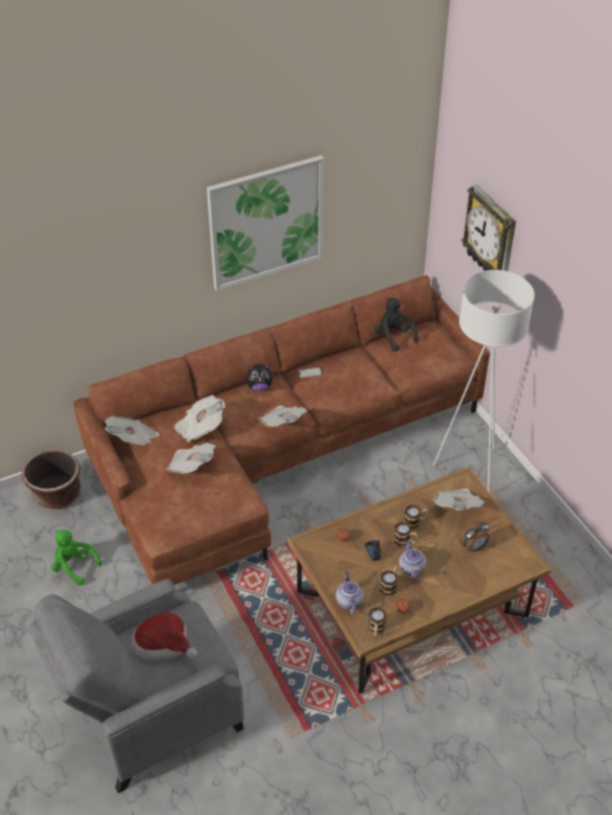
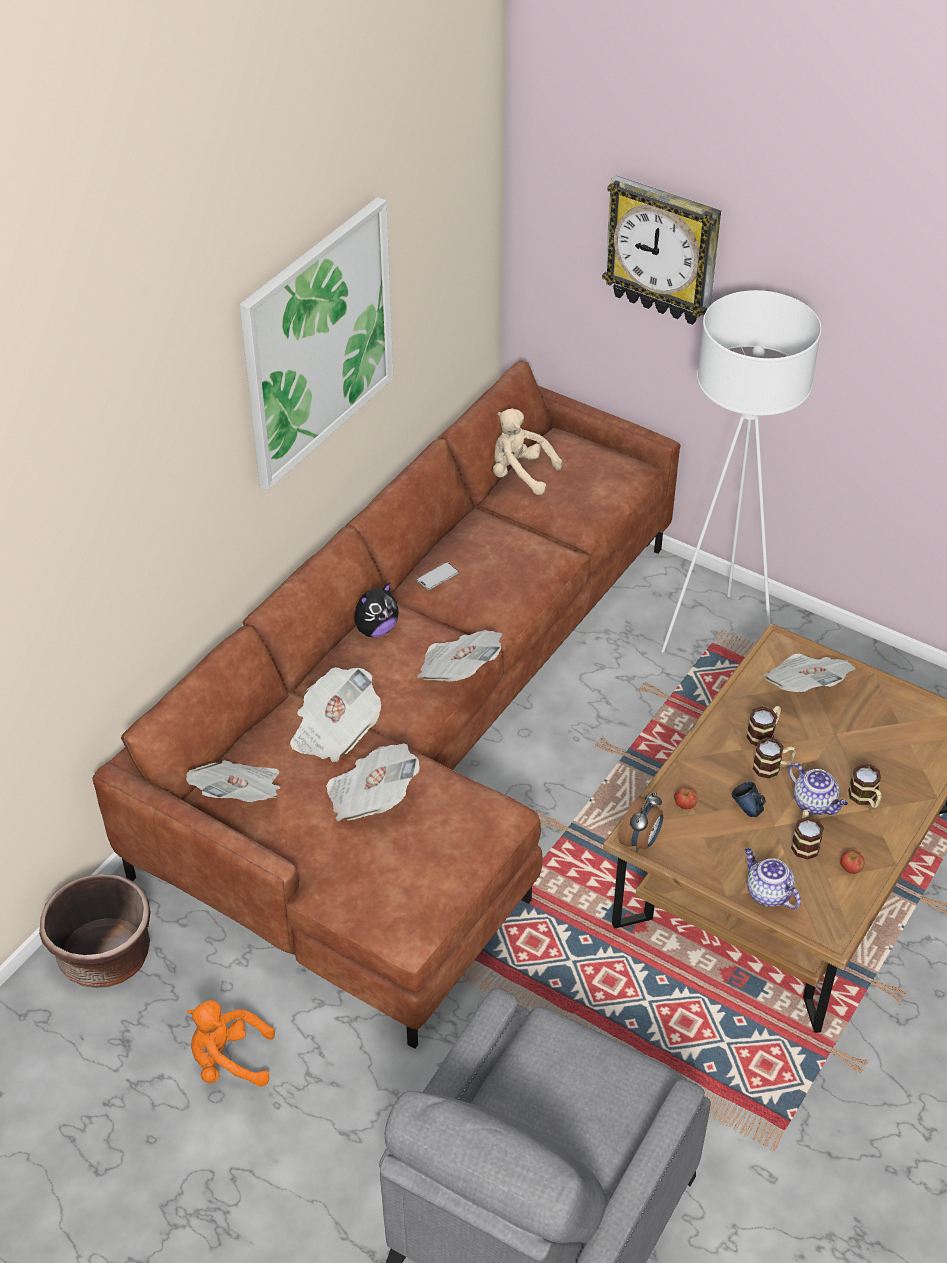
camera: 30 degrees left, 0 degrees up
(74, 566) = (229, 1061): green plush toy -> orange plush toy
(164, 645) = (559, 1096): hat -> none
(376, 629) = (837, 915): mug -> mug (865, 799)
(393, 337) = (520, 474): black plush toy -> beige plush toy
(473, 547) = (871, 734): alarm clock -> alarm clock (641, 841)

